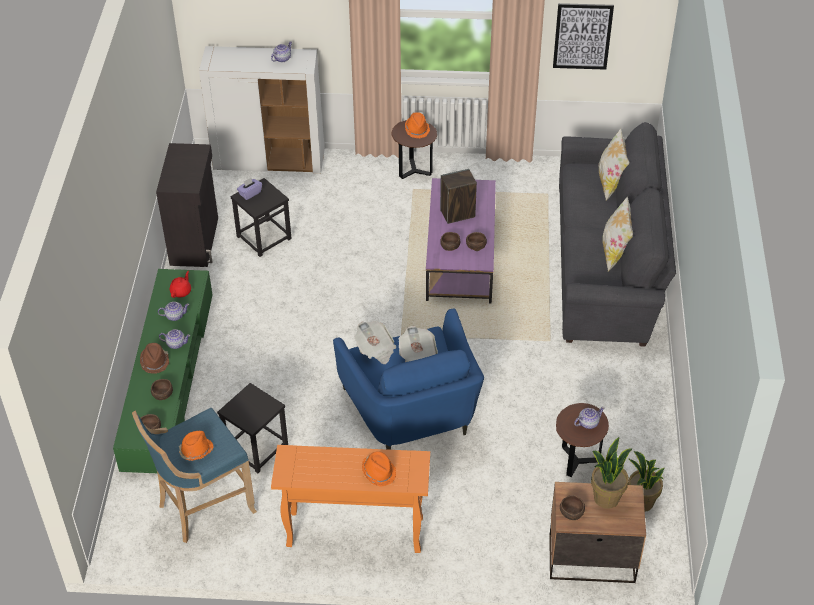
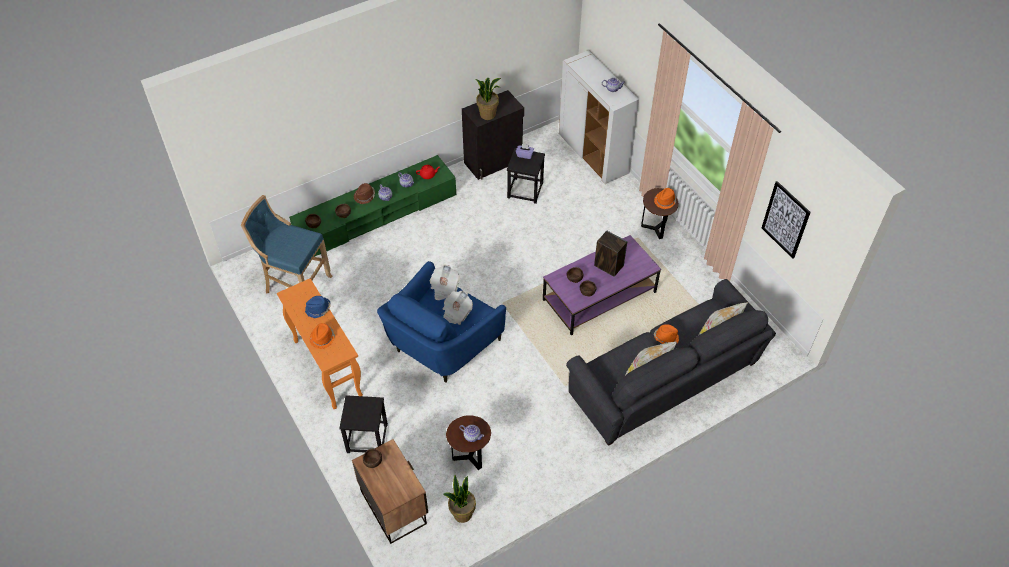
camera: 55 degrees right, 5 degrees up
(195, 450) = (283, 245): orange hat -> orange hat (665, 337)
(256, 448) = (356, 285): black stool -> black stool (367, 438)
(332, 457) = (318, 309): none -> blue hat
(606, 497) = (399, 475): potted plant -> potted plant (488, 114)

